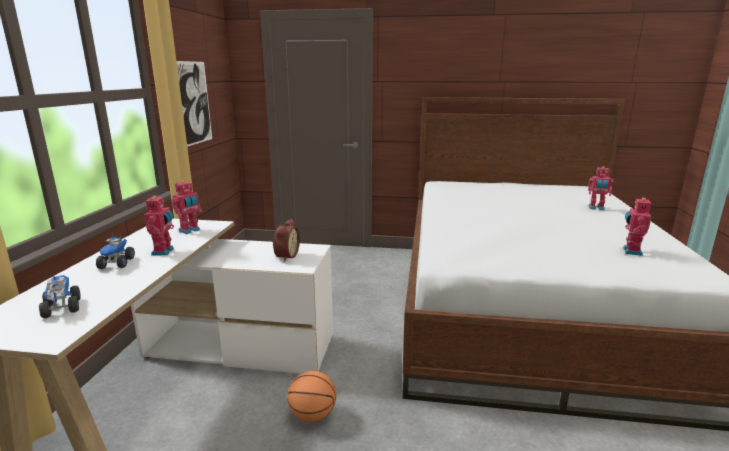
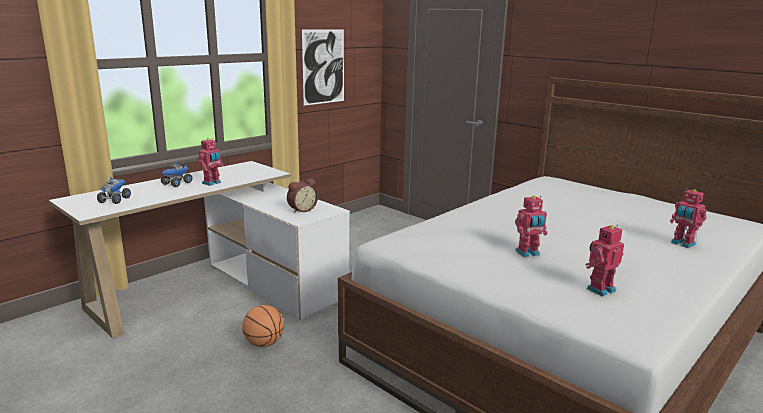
camera: 35 degrees right, 0 degrees up
(190, 231) = (251, 173): toy robot -> toy robot (528, 253)

